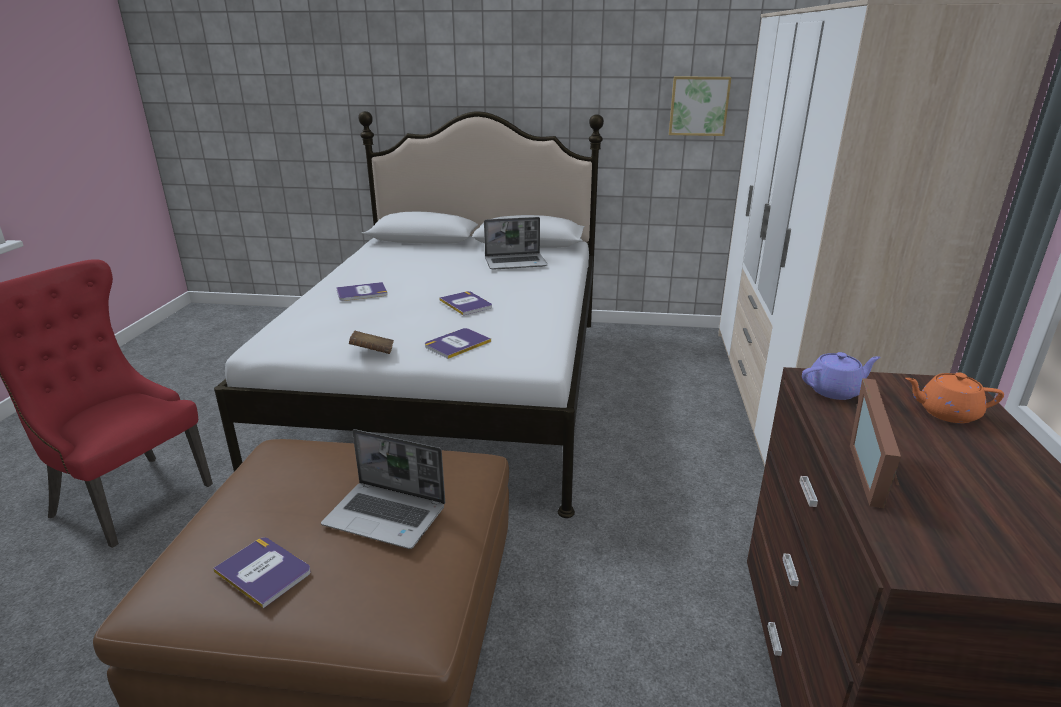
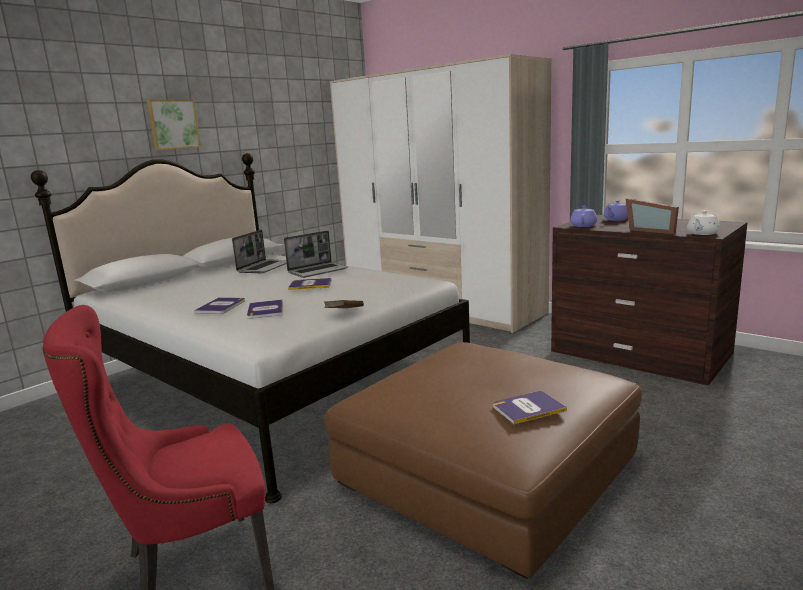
camera: 55 degrees left, 10 degrees down
(387, 516) = (505, 367): laptop -> laptop (318, 271)
(457, 344) = (373, 293): book -> book (265, 310)
(698, 106) = (301, 143): picture -> picture (173, 124)
(924, 548) = (702, 233): none -> white teapot
(946, 413) = (616, 219): orange teapot -> purple teapot

